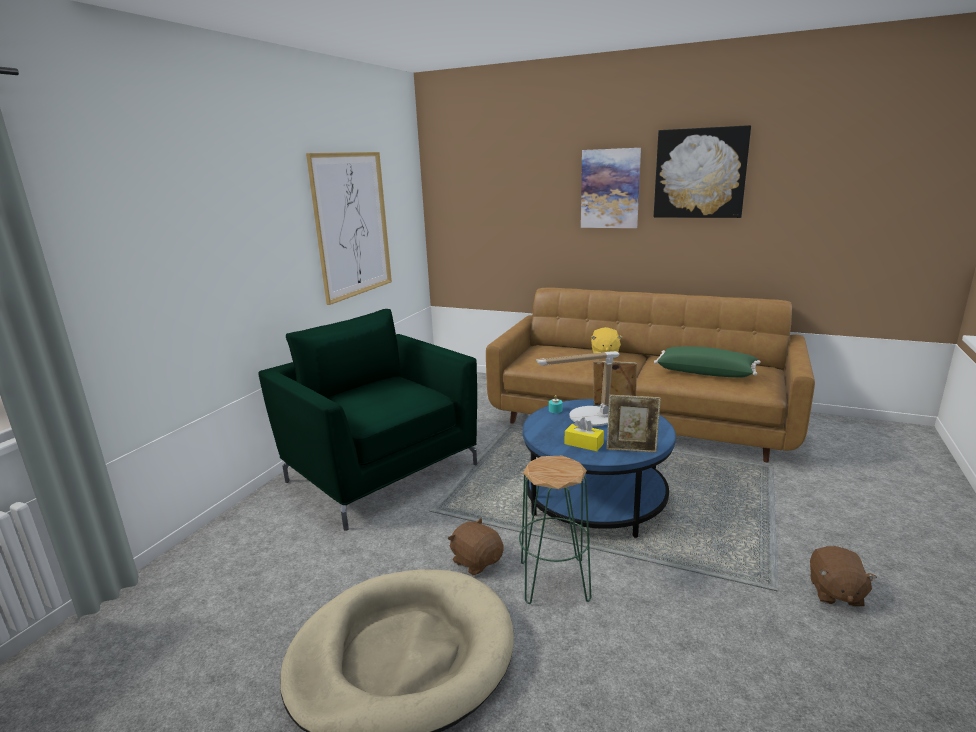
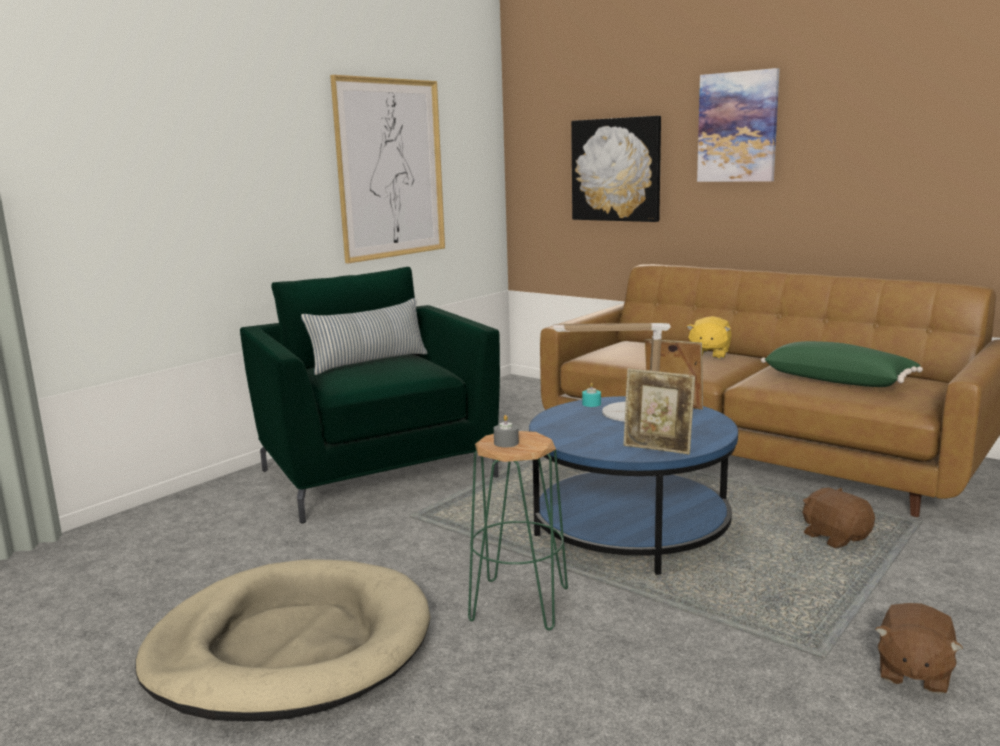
camera: 15 degrees right, 5 degrees down
(372, 390) = (369, 362): none -> pillow
(477, 561) = (435, 572): brown plush toy -> brown plush toy (835, 537)
(549, 470) = (506, 443): none -> grey candle
(584, 444) = (599, 438): yellow tissue box -> none
(700, 173) = (861, 101): picture -> picture (616, 170)

